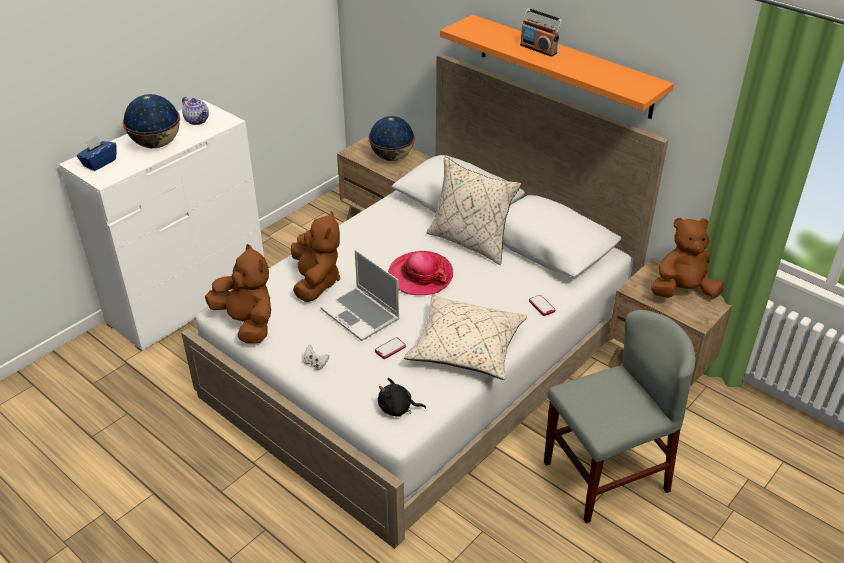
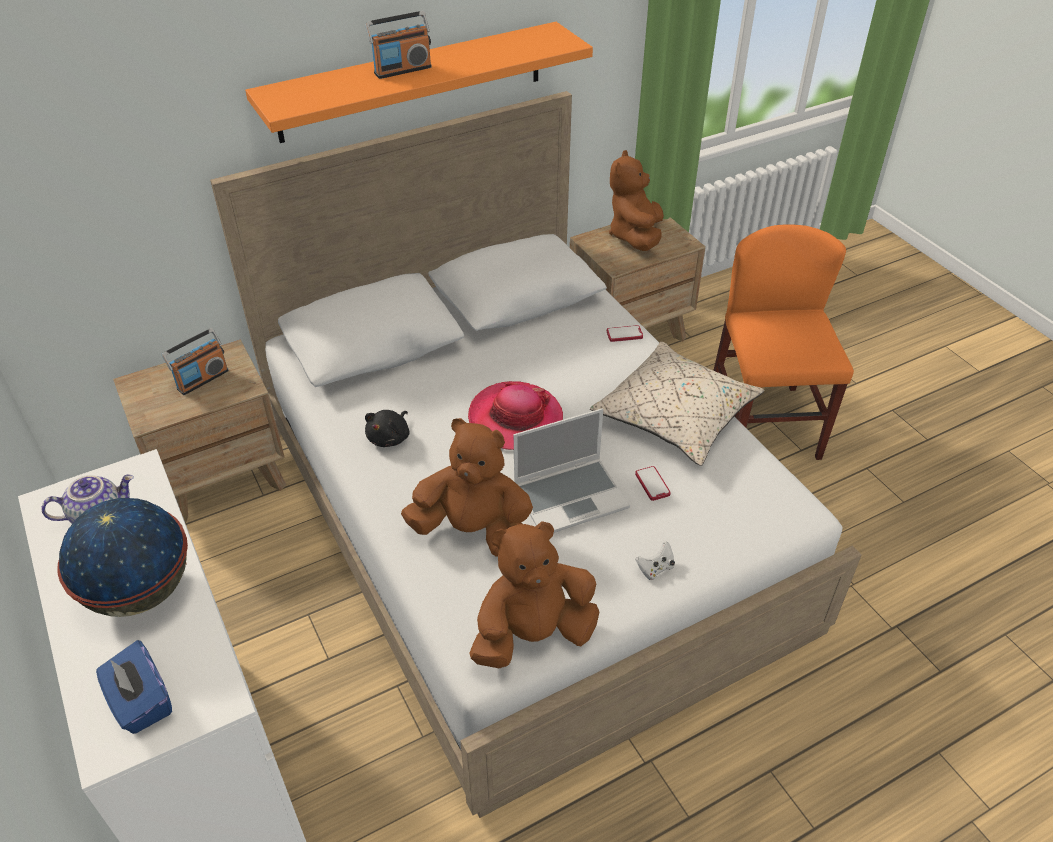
camera: 70 degrees left, 5 degrees up
(392, 157) = (202, 379): globe -> radio
(397, 408) = (766, 504): black plush toy -> black plush toy (390, 437)
(470, 242) = (470, 355): beige pillow -> none
(605, 476) = (763, 424): grey chair -> orange chair

